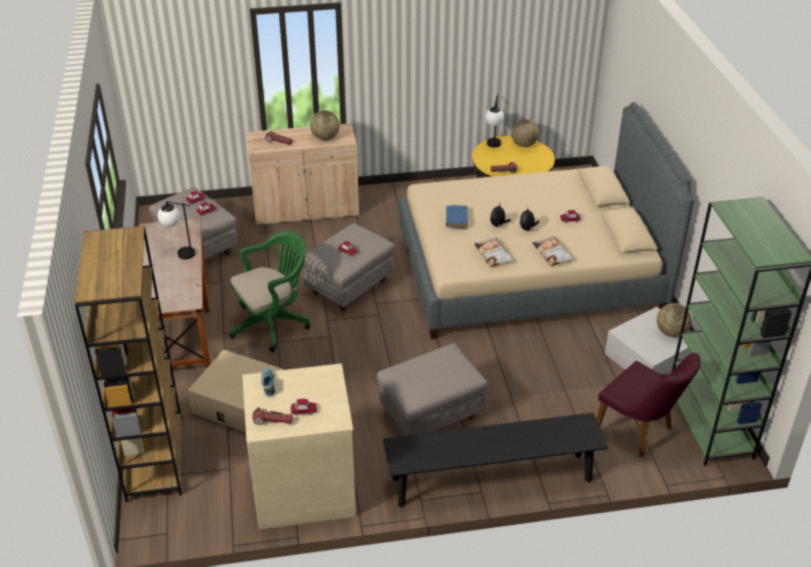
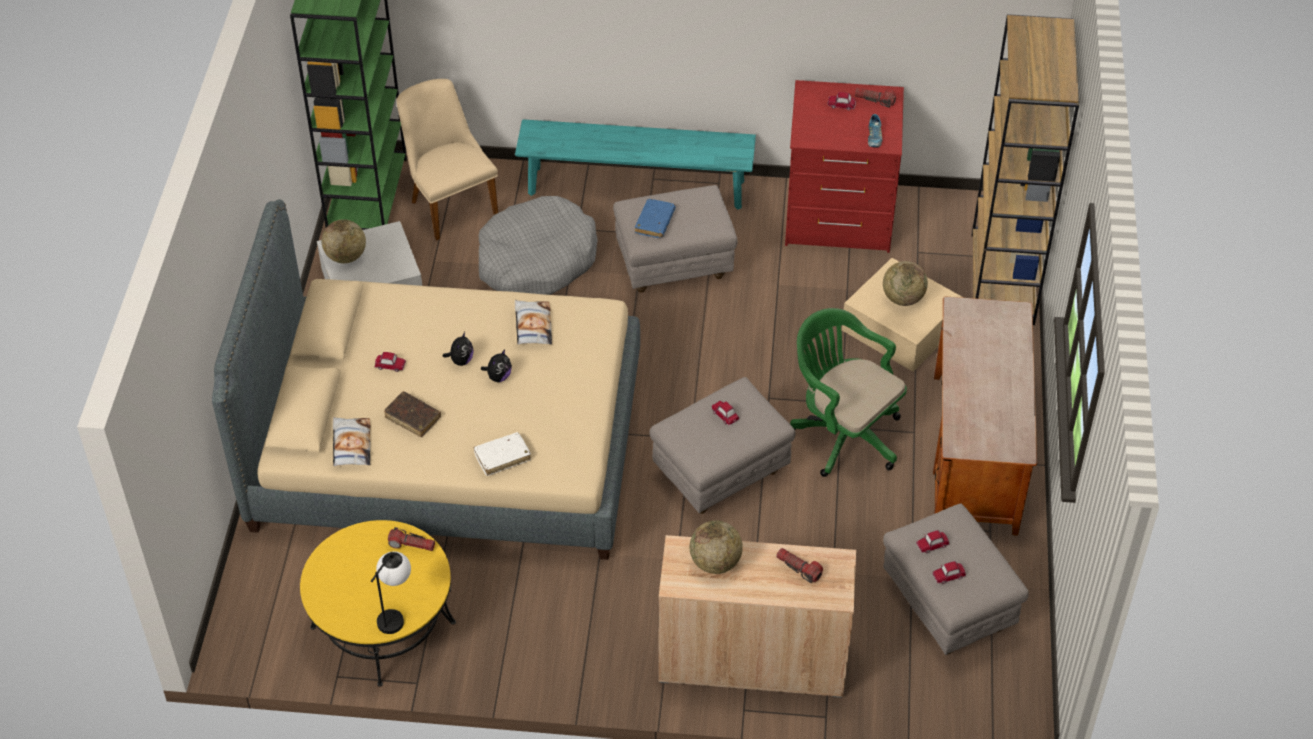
camera: 165 degrees left, 10 degrees up
(179, 253) = (973, 393): table lamp -> none
(273, 323) = (842, 433): green office chair -> green office chair turned 60 degrees clockwise
(303, 487) = (838, 218): beige dresser -> red dresser
(456, 220) = (555, 395): blue book -> blue book (655, 222)
(471, 187) = (502, 457): none -> white book
(492, 479) = (636, 188): black bench -> turquoise bench
(524, 145) = (338, 607): globe -> globe (903, 298)
(536, 197) = (413, 418): none -> brown book
(541, 399) = (536, 261): none -> grey dog bed
(552, 254) = (452, 312): pillow -> pillow (351, 445)
(639, 432) = (449, 203): purple chair -> beige chair

